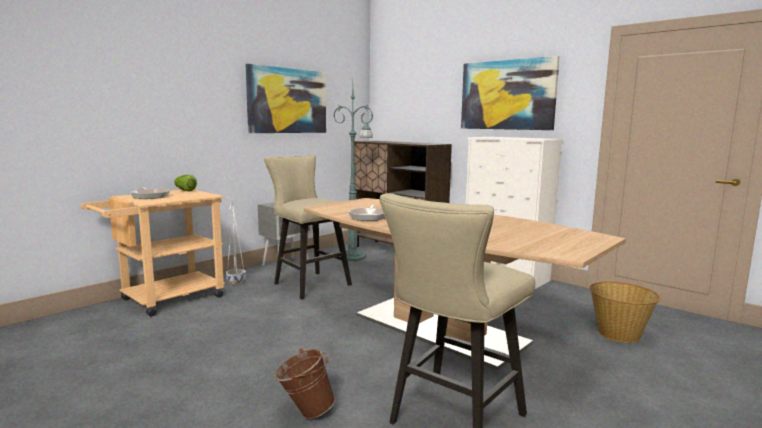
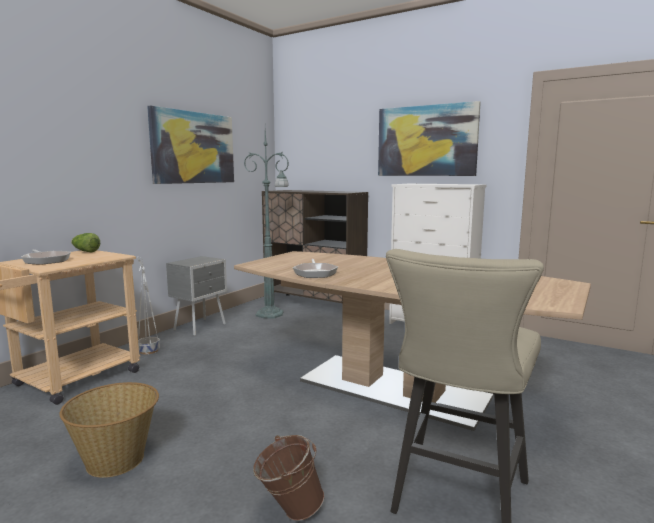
camera: 10 degrees left, 0 degrees up
(308, 283) = (233, 347): beige stool -> none
(619, 334) = (567, 377): basket -> basket (116, 459)

